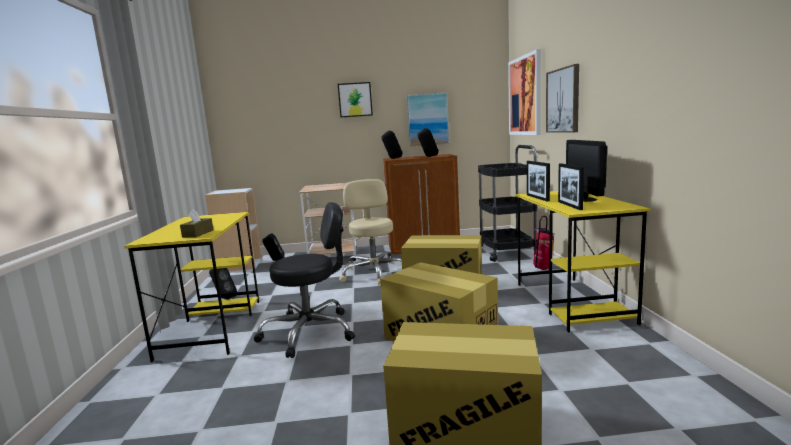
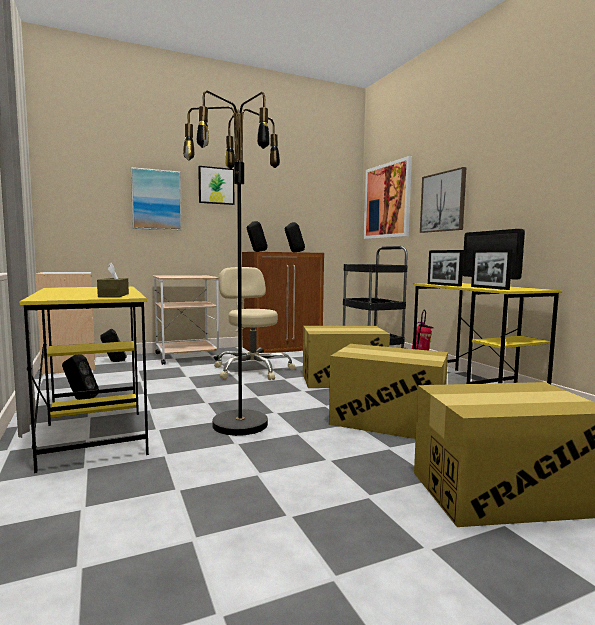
camera: 20 degrees left, 5 degrees down
(313, 331) = (239, 424): black office chair -> floor lamp
(427, 119) = (288, 216): picture -> picture (156, 200)

